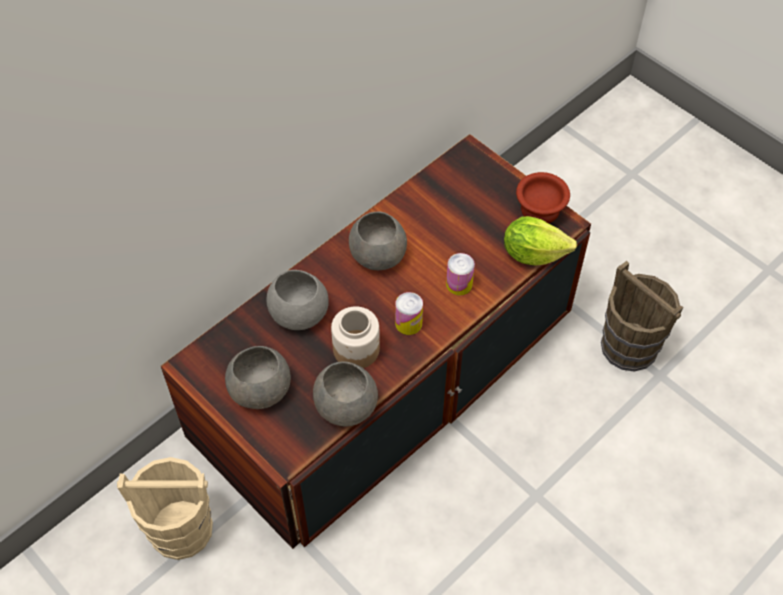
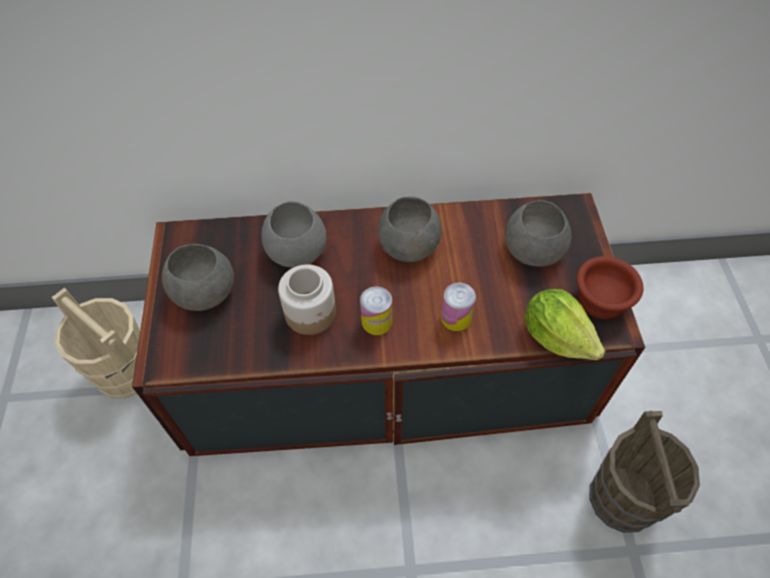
camera: 40 degrees right, 0 degrees up
(345, 404) = (253, 354): grey bowl -> grey bowl (533, 248)

